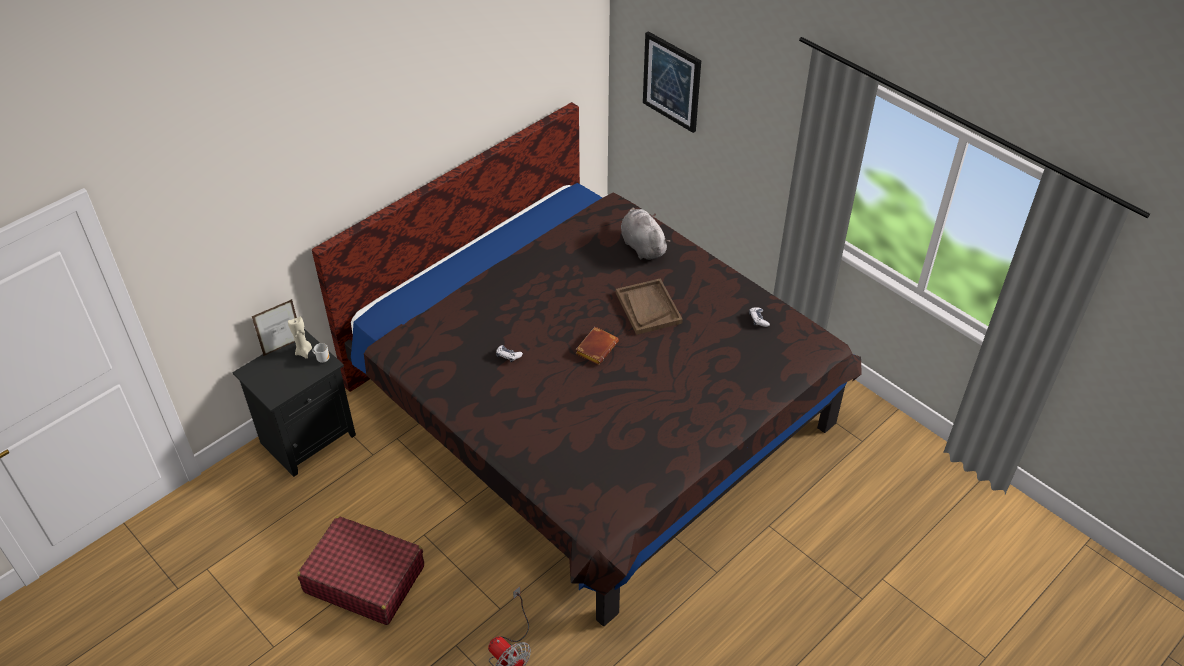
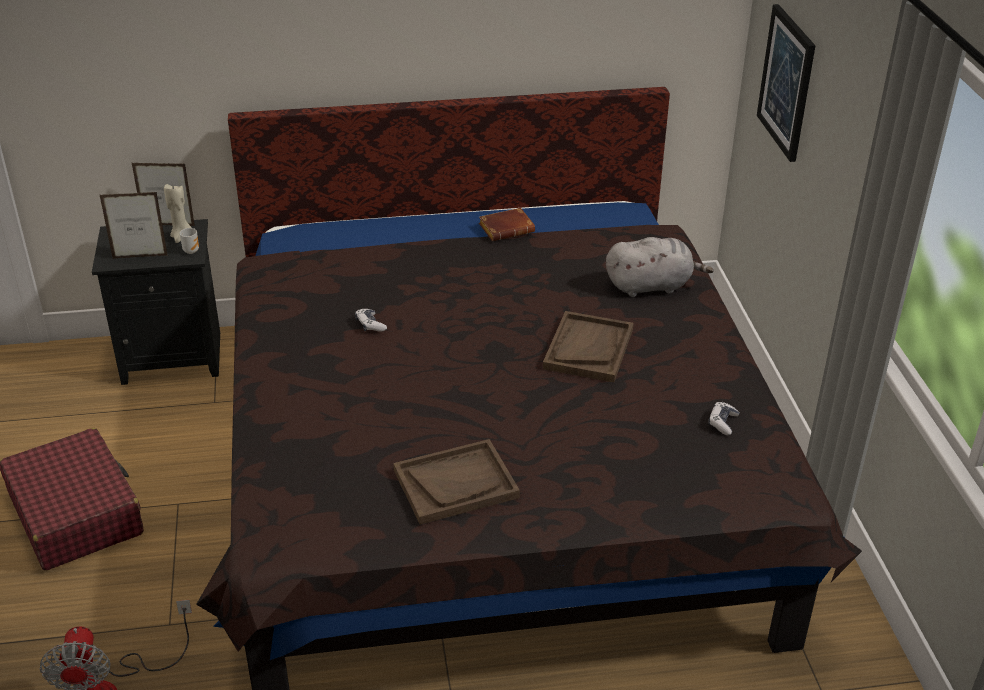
camera: 35 degrees right, 10 degrees down
(292, 381) = (140, 257): none -> picture frame
(596, 347) = (479, 360): brown book -> brown book (507, 228)
(642, 246) = (651, 286): grey plush toy -> grey plush toy turned 75 degrees clockwise
(661, 432) = (456, 484): none -> brown tray

